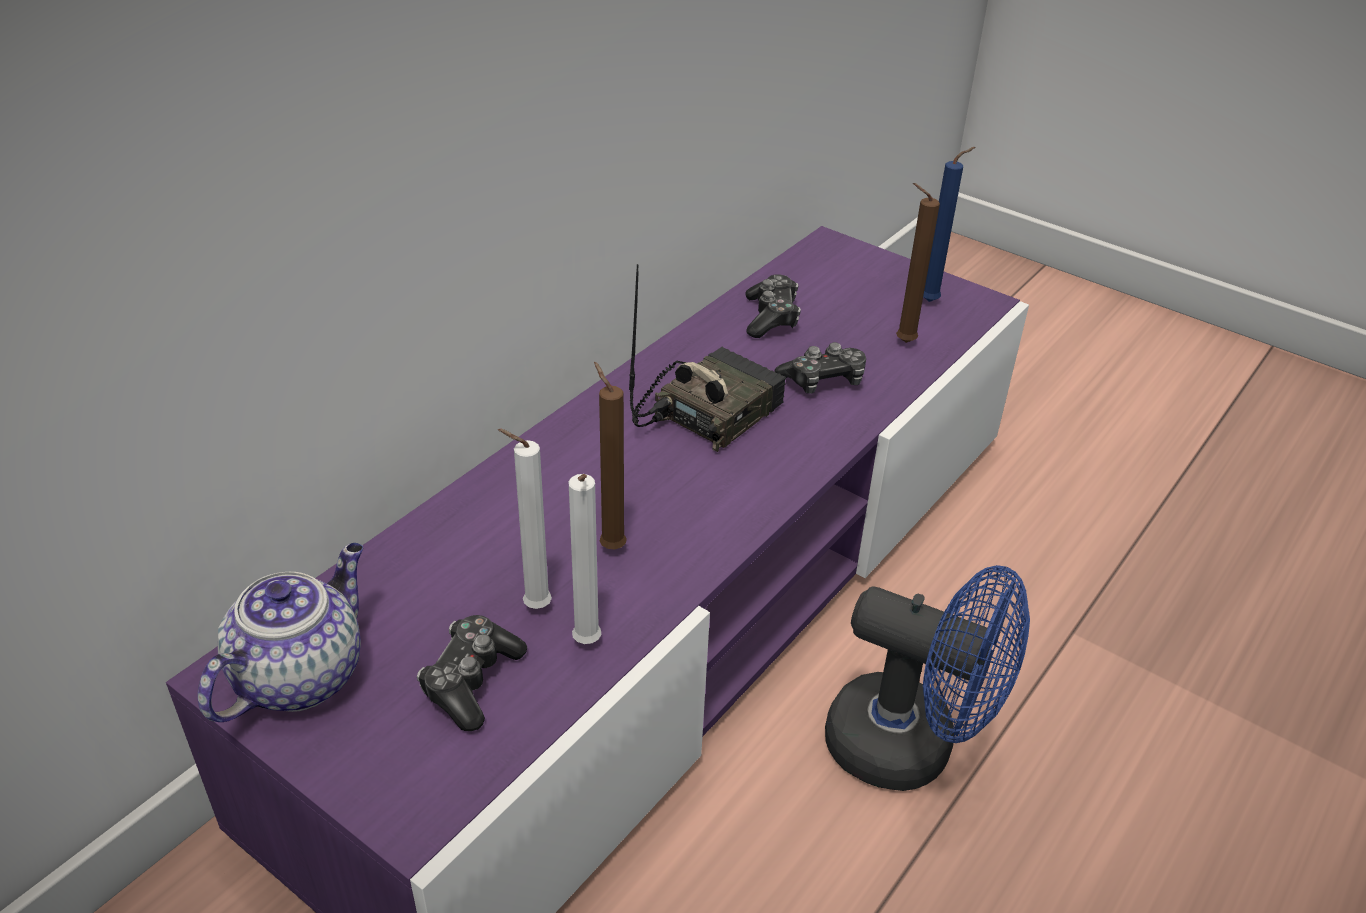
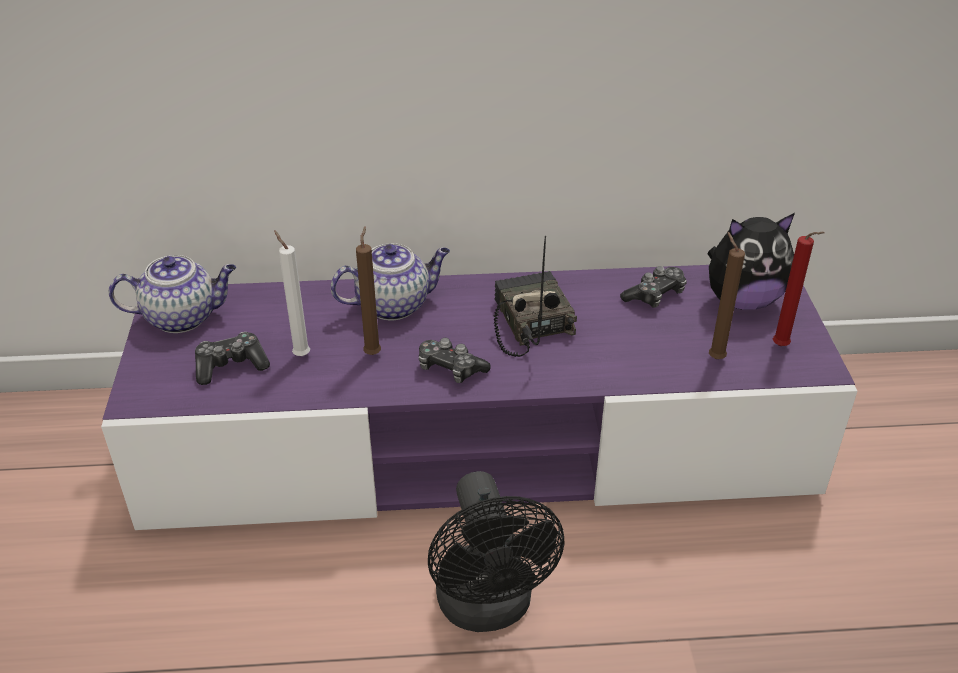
camera: 50 degrees right, 0 degrees up
(545, 481) = (394, 304): none -> teapot
(586, 645) = (293, 386): white candle -> none
(707, 411) = (528, 322): radio -> radio turned 105 degrees counterclockwise
(823, 381) = (622, 348): game controller -> game controller (450, 369)
(842, 280) = (742, 300): none -> plush toy
(910, 748) = (488, 608): blue fan -> black fan
(932, 301) = (783, 347): blue candle -> red candle

